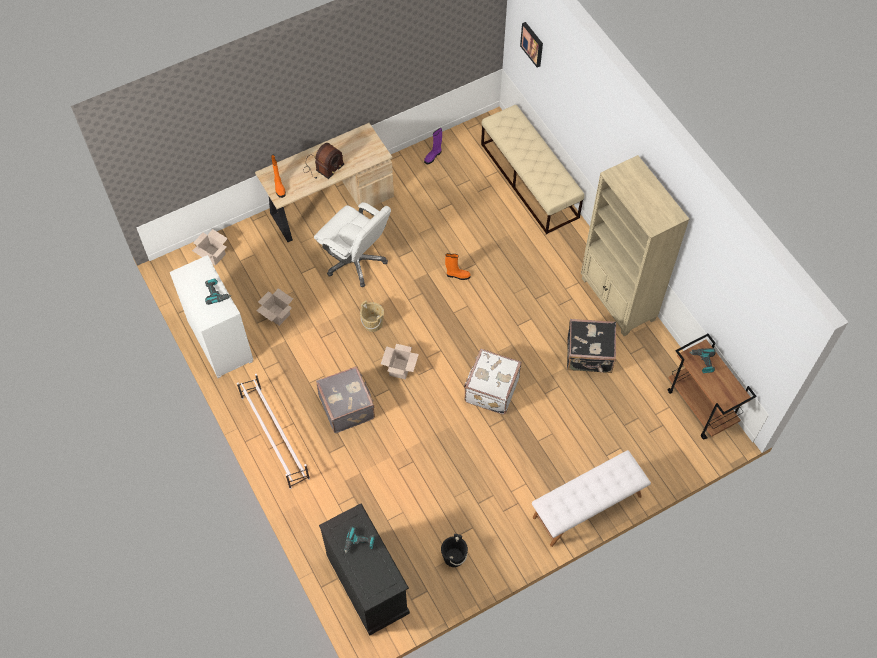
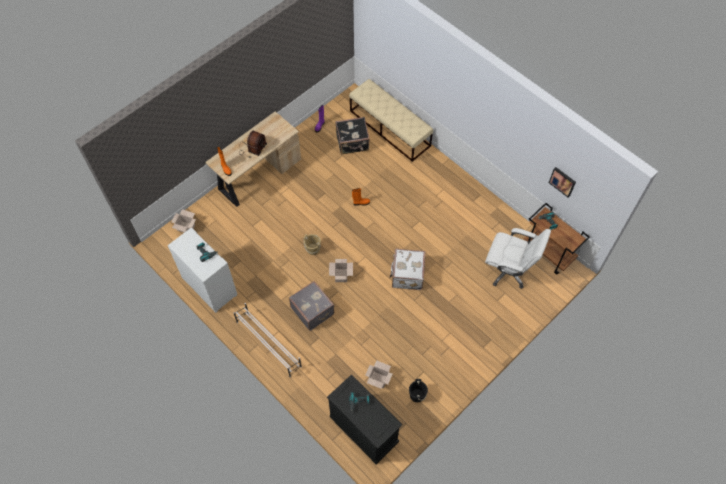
camera: 15 degrees left, 0 degrees up
(276, 315) = (244, 258): cardboard box -> cardboard box (378, 380)
(356, 261) = (288, 209): white office chair -> white office chair (508, 270)
(533, 44) = (379, 33): picture -> picture (563, 181)
(587, 507) = (495, 338): white bench -> none
(589, 355) = (465, 236): black suitcase -> black suitcase (353, 143)
(617, 300) = (472, 195): beige bookcase -> none

